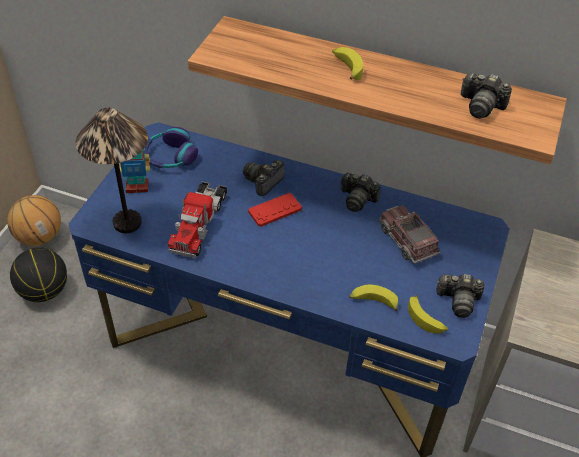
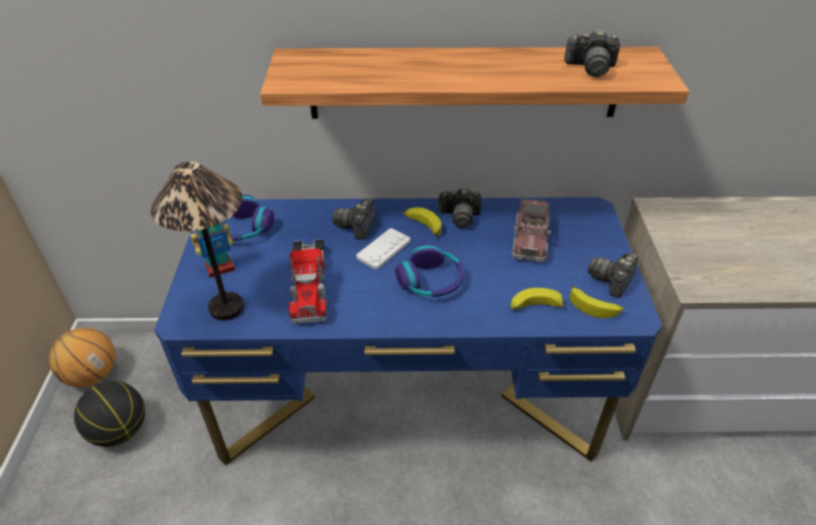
camera: 20 degrees left, 5 degrees down
(275, 210) = (383, 249): red game controller -> white game controller
(299, 251) = (431, 280): none -> headphones
(346, 68) = (437, 65): banana -> banana (422, 225)
(407, 241) = (530, 240): toy truck -> toy truck turned 120 degrees counterclockwise
(458, 301) = (612, 280): camera -> camera turned 135 degrees clockwise

